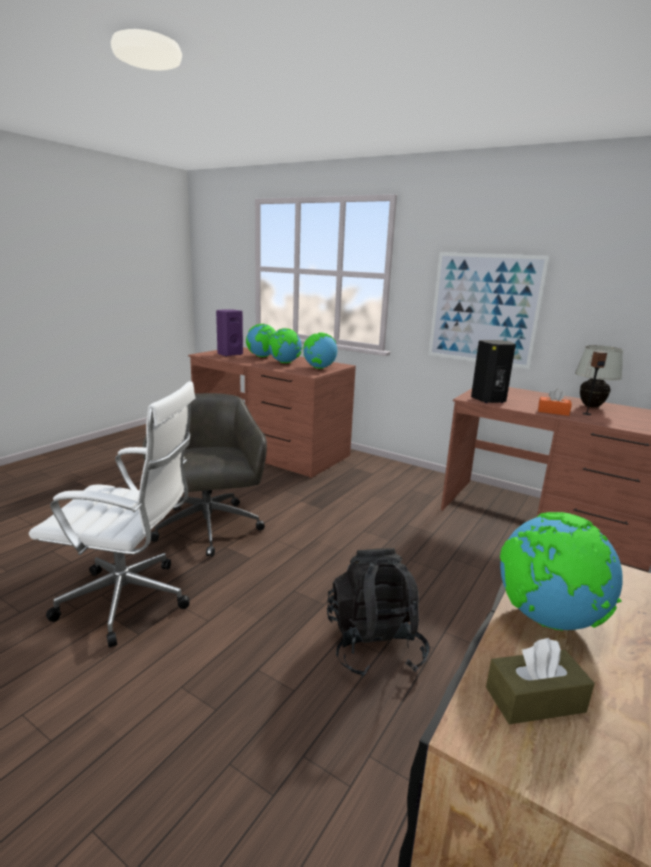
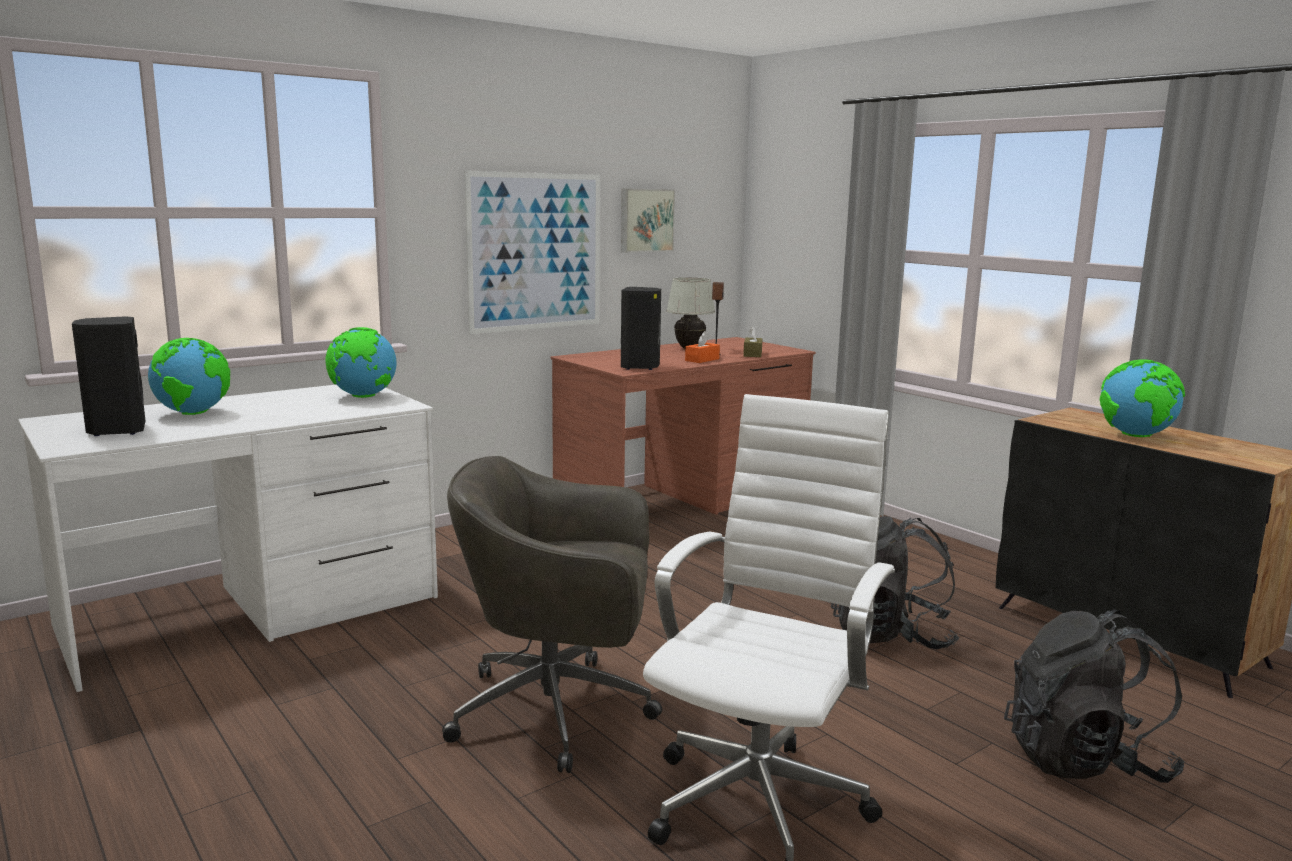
camera: 70 degrees left, 5 degrees down
(198, 777) = (1085, 760): none -> black backpack
(229, 354) = (116, 430): purple speaker -> black speaker
(270, 449) = (253, 611): brown desk -> white desk
(284, 363) = (283, 408): globe -> none
(535, 699) = (1221, 452): brown tissue box -> brown tissue box (752, 354)
(594, 294) = (646, 220): none -> picture

